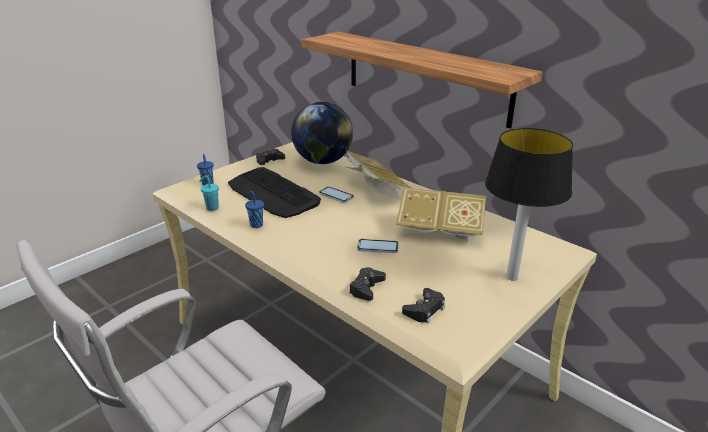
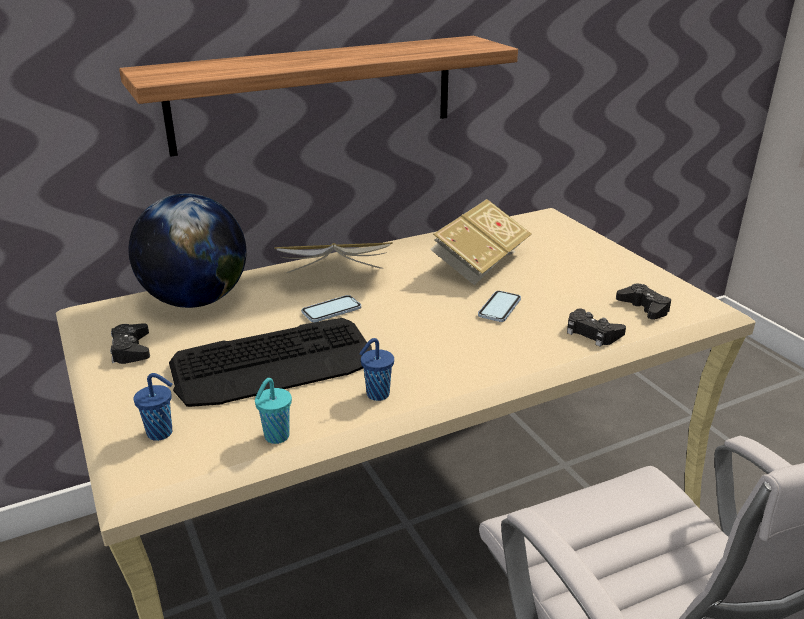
camera: 70 degrees left, 0 degrees up
(511, 276) = (592, 251): table lamp -> none

